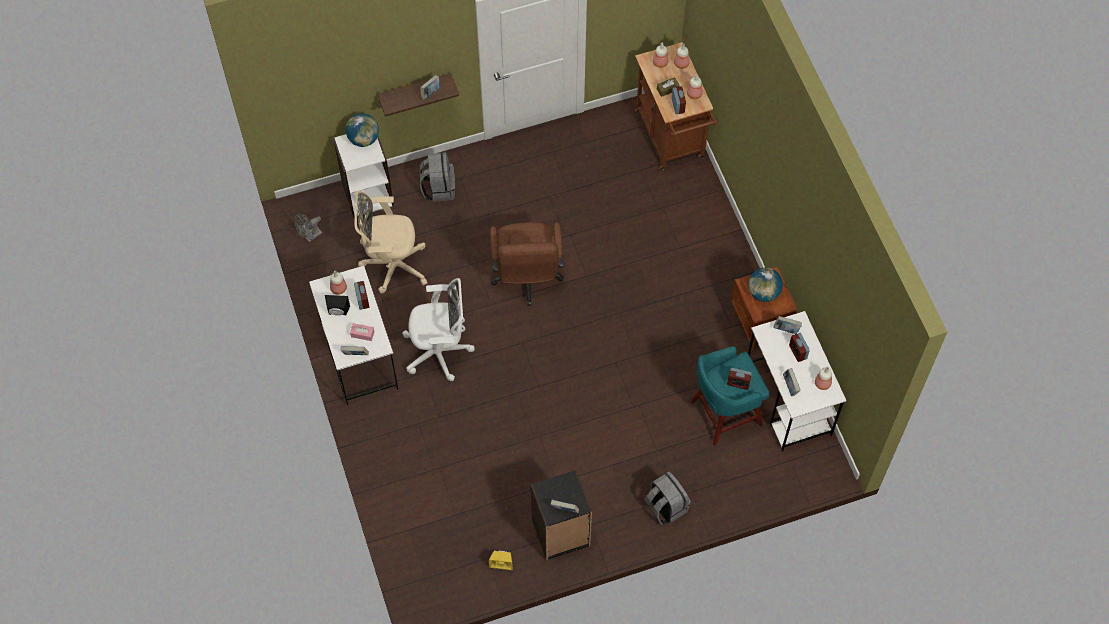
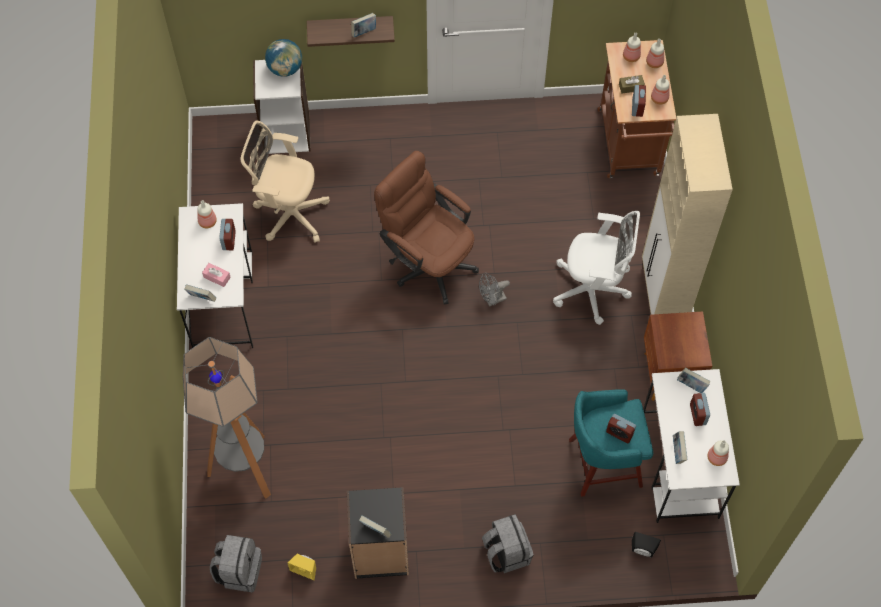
camera: 15 degrees right, 0 degrees up
(310, 236) = (213, 163): grey fan -> grey fan (492, 300)
(338, 312) = (198, 247): black speaker -> black speaker (642, 551)
(424, 492) = (245, 468): none -> floor lamp
(438, 188) = (363, 143): grey backpack -> grey backpack (239, 570)
(440, 352) = (310, 318): white office chair -> white office chair (593, 290)
(527, 279) = (428, 261): brown office chair -> brown office chair turned 120 degrees clockwise
(735, 263) = (662, 298): none -> beige cabinet
(763, 292) = (678, 337): globe -> none

